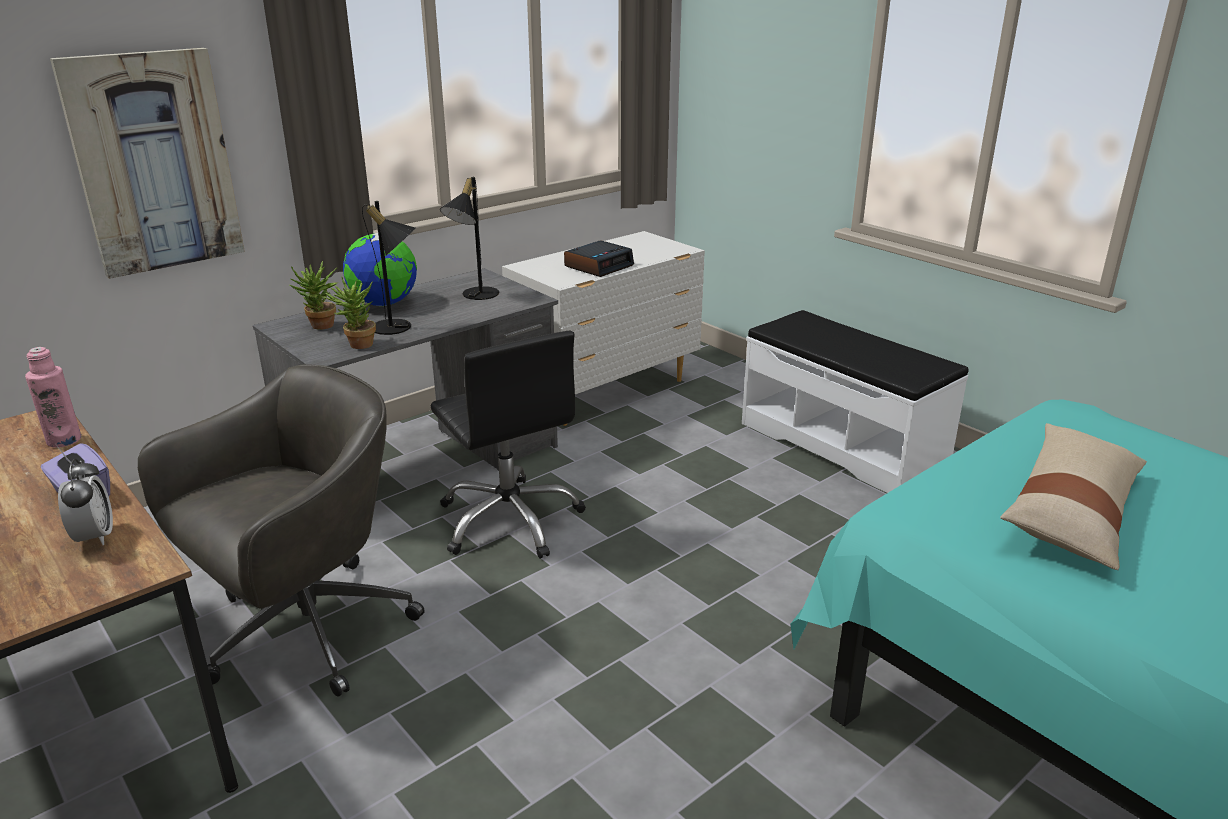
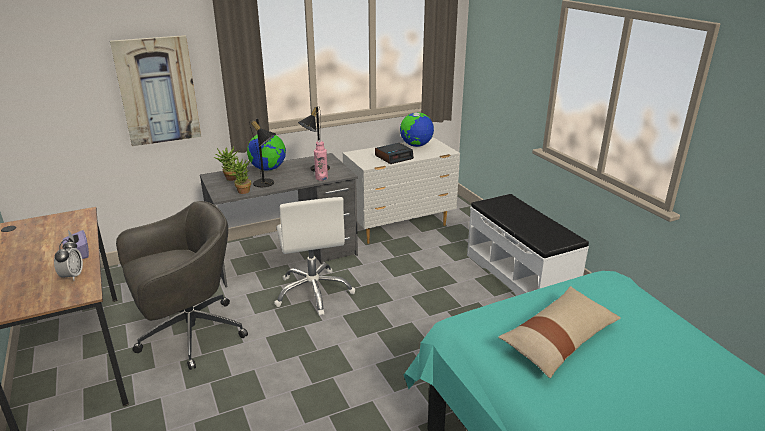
camera: 15 degrees right, 0 degrees up
(64, 440) = (85, 226): pink bottle -> pink bottle (321, 178)
(510, 520) = (314, 292): black office chair -> white office chair
(623, 245) = (416, 145): none -> globe

